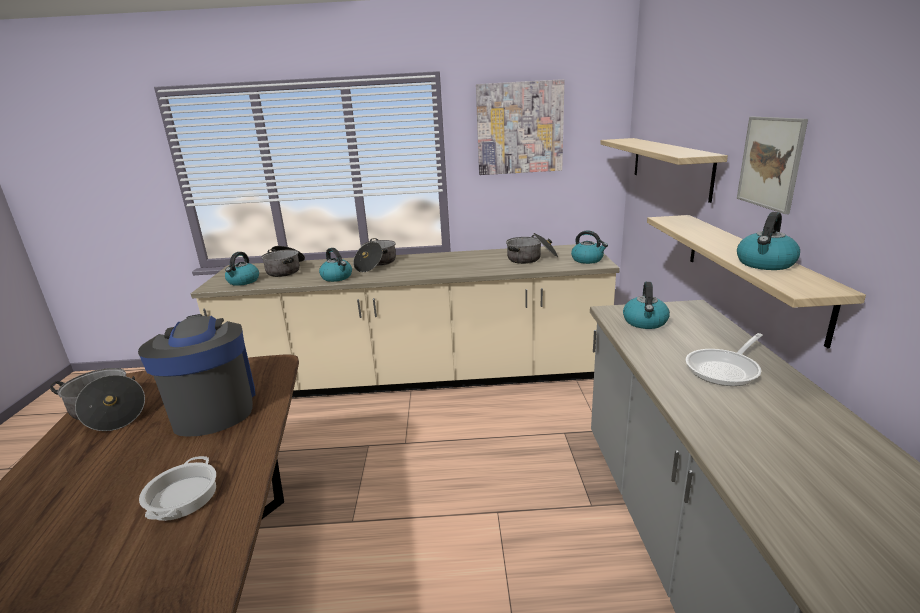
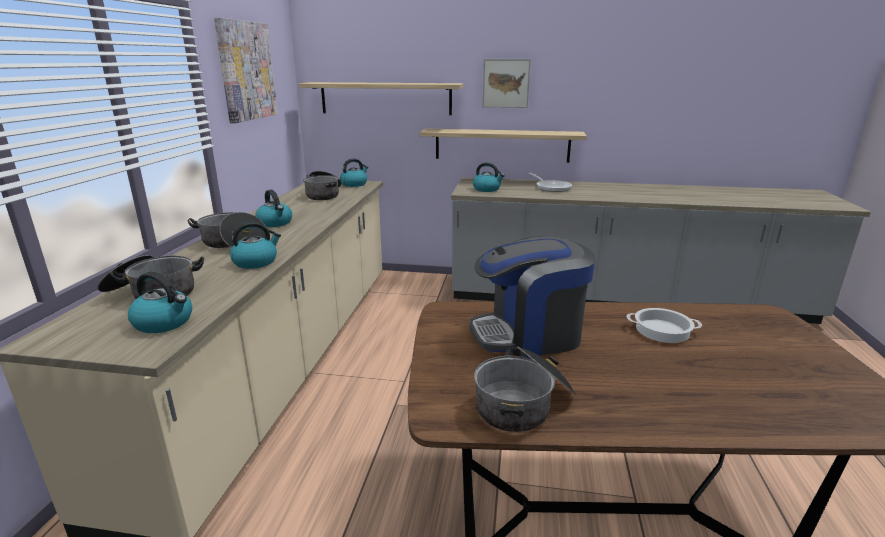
camera: 80 degrees left, 0 degrees up
(765, 264) = (538, 132): kettle -> kettle (275, 223)

